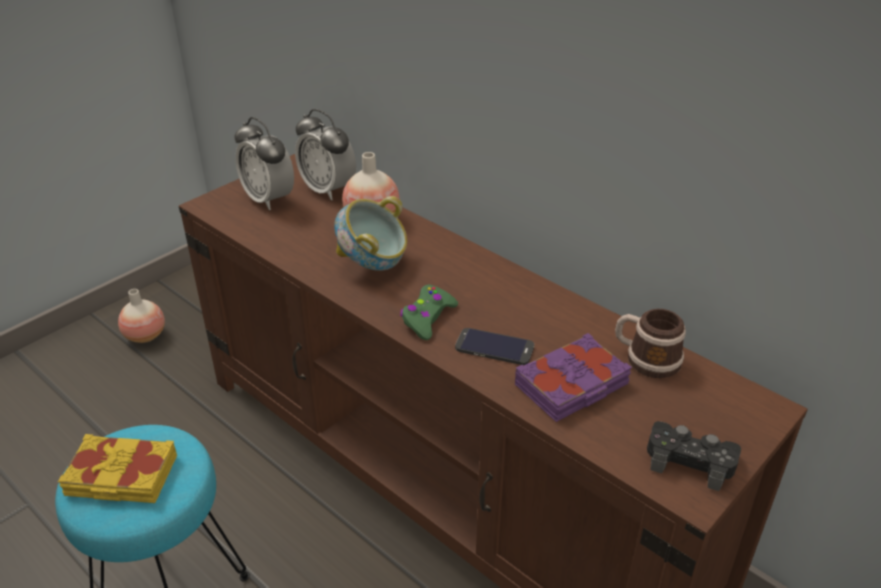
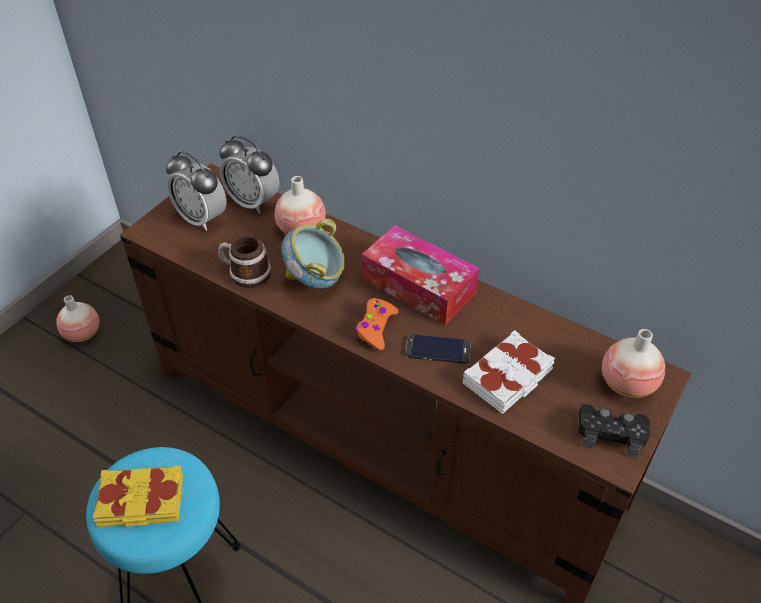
camera: 10 degrees left, 10 degrees up
(427, 318) = (376, 328): green game controller -> orange game controller
(488, 283) = (418, 286): none -> tissue box
(572, 385) = (508, 377): purple book -> white book
(645, 359) = (561, 344): mug -> mug (245, 273)
(721, 410) = (627, 383): none -> vase

